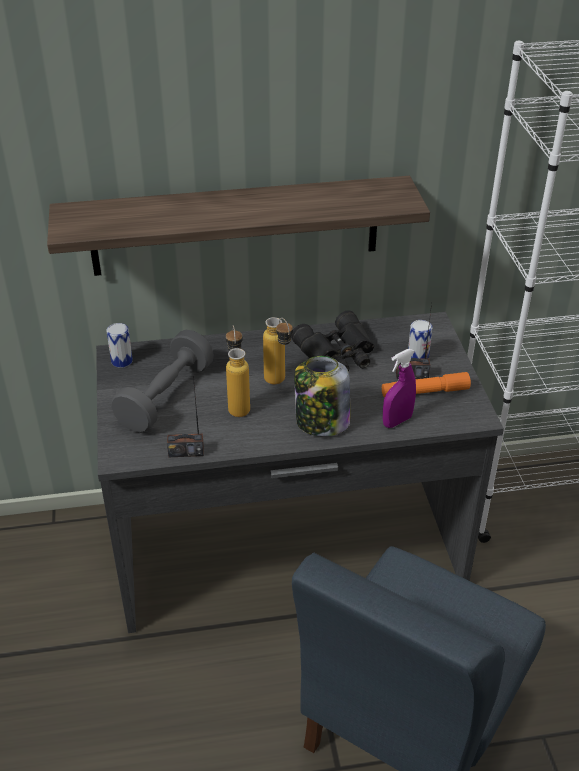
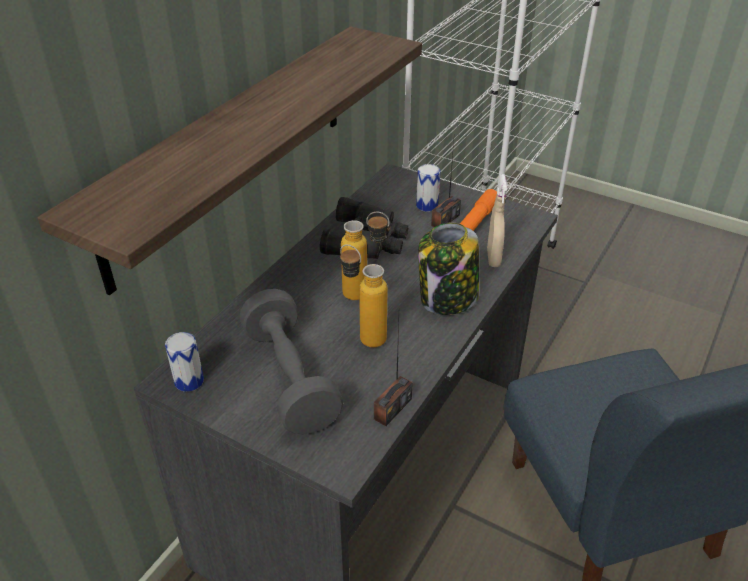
camera: 50 degrees left, 0 degrees up
(397, 421) = (493, 258): purple spray bottle -> beige spray bottle

